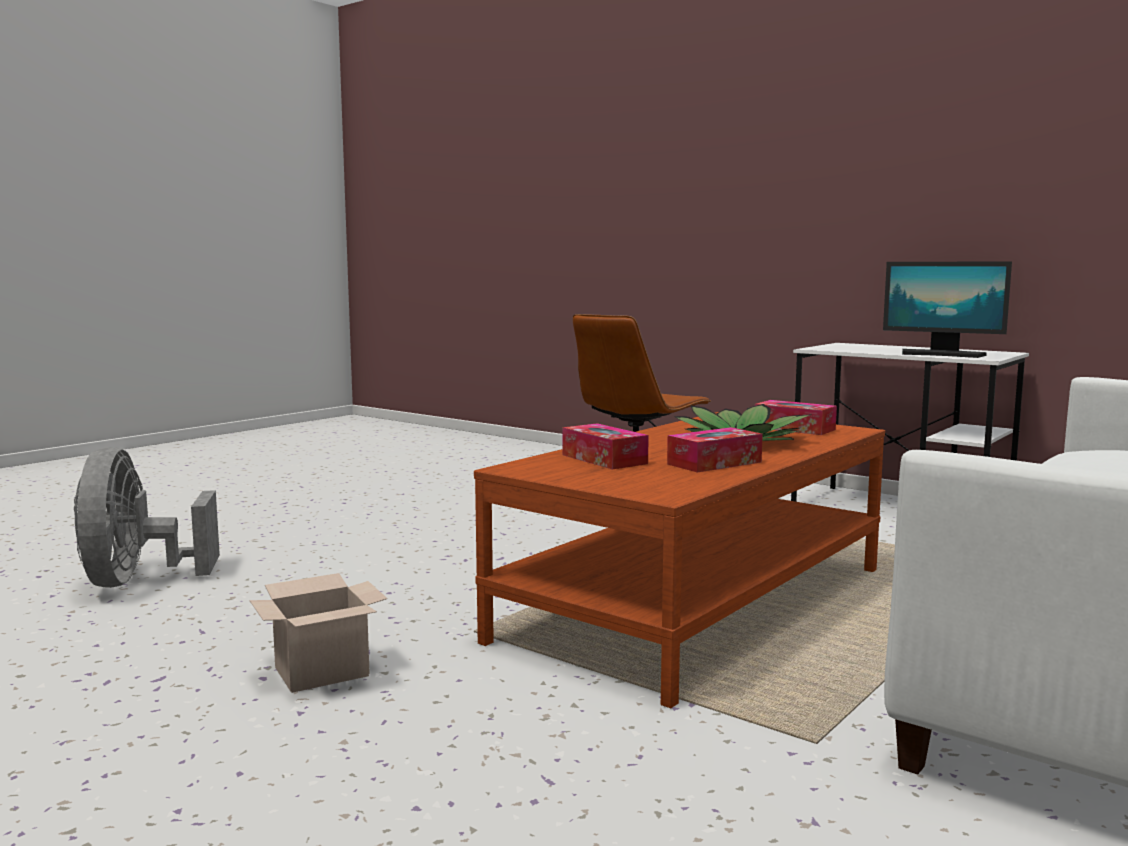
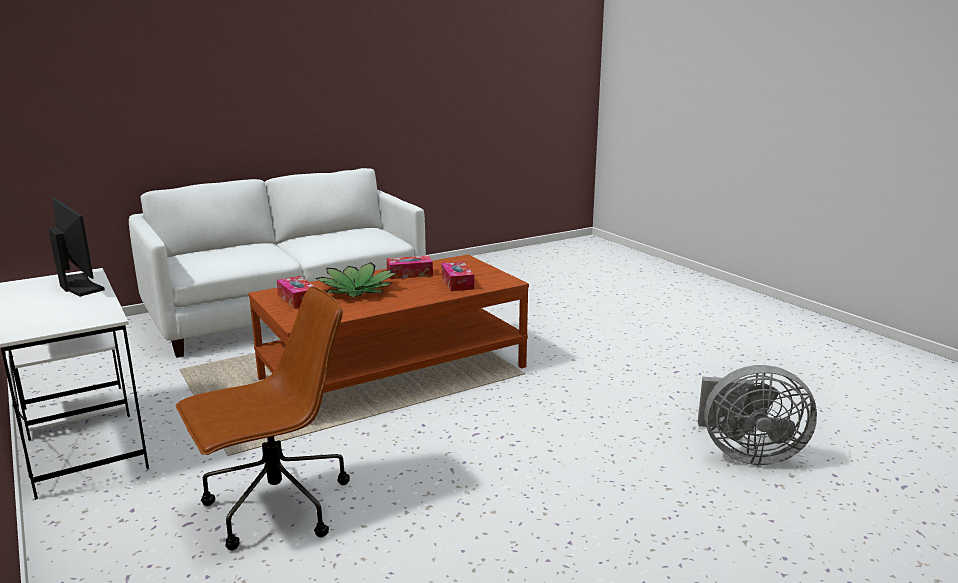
camera: 160 degrees left, 10 degrees up
(137, 581) = (746, 454): grey fan -> grey fan turned 90 degrees clockwise
(320, 673) = (602, 363): cardboard box -> none

